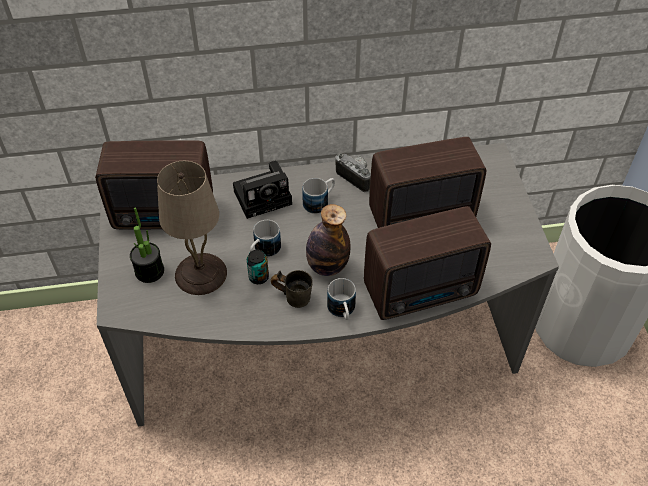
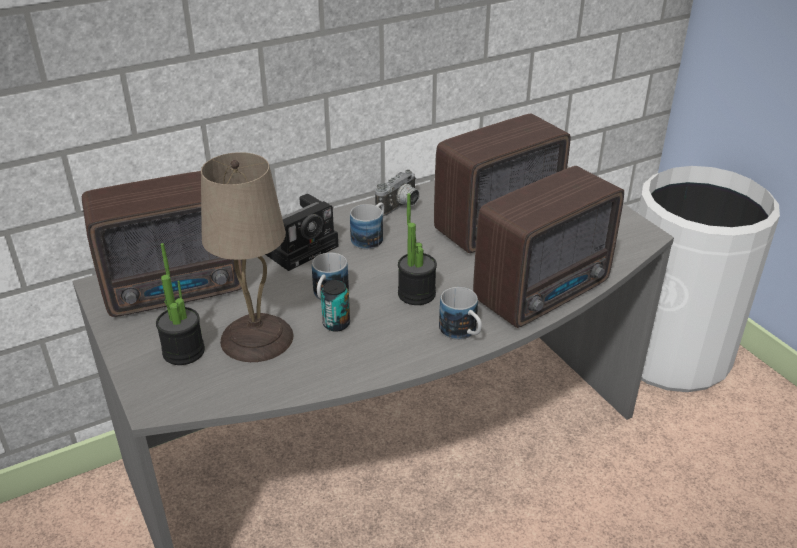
camera: 20 degrees left, 15 degrees down
(294, 295) = (392, 331): grey mug -> none
(327, 266) = (416, 294): bottle -> potted plant
(356, 177) = (401, 207): camera -> camera turned 105 degrees clockwise

